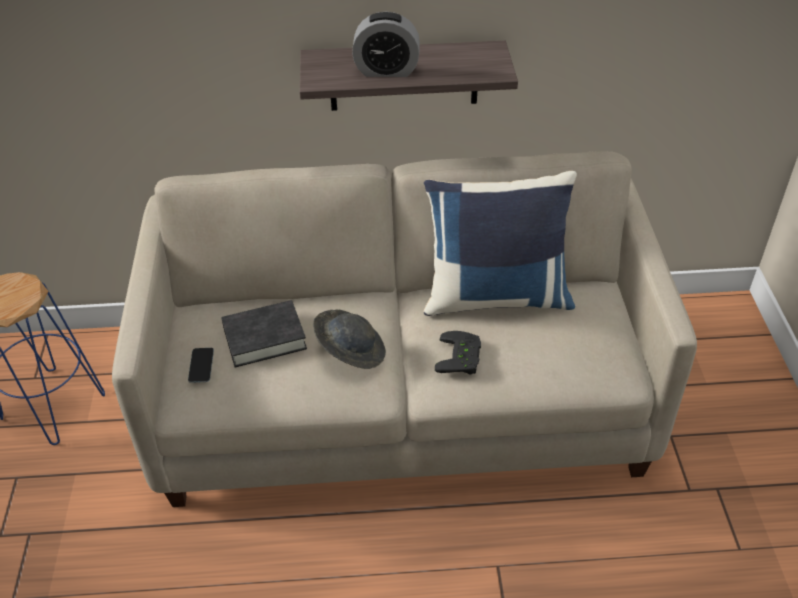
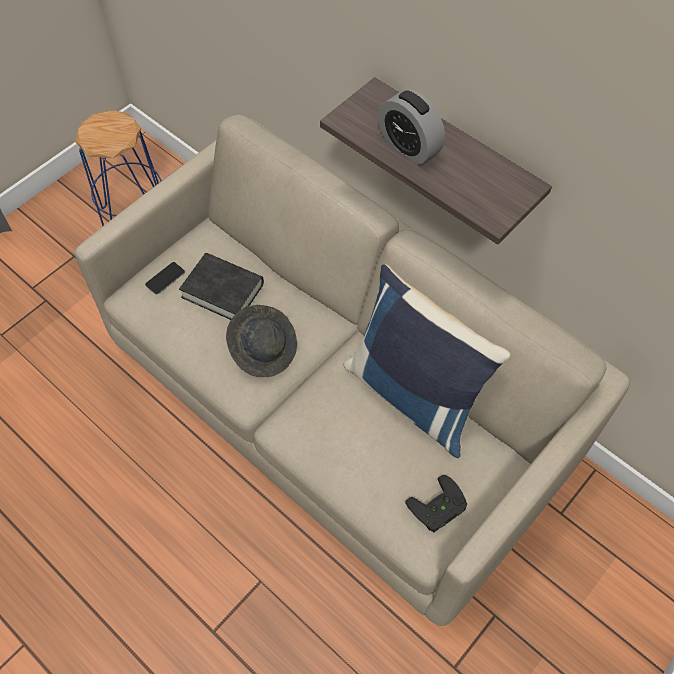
camera: 45 degrees right, 15 degrees up
(462, 357) = (326, 422): black game controller -> black game controller (439, 509)

